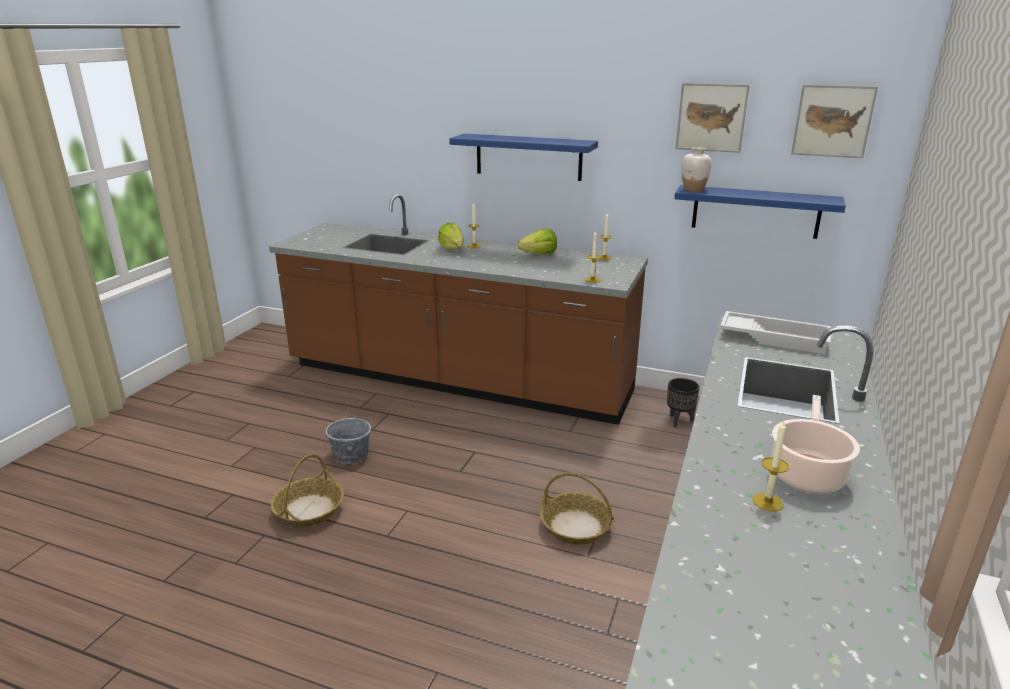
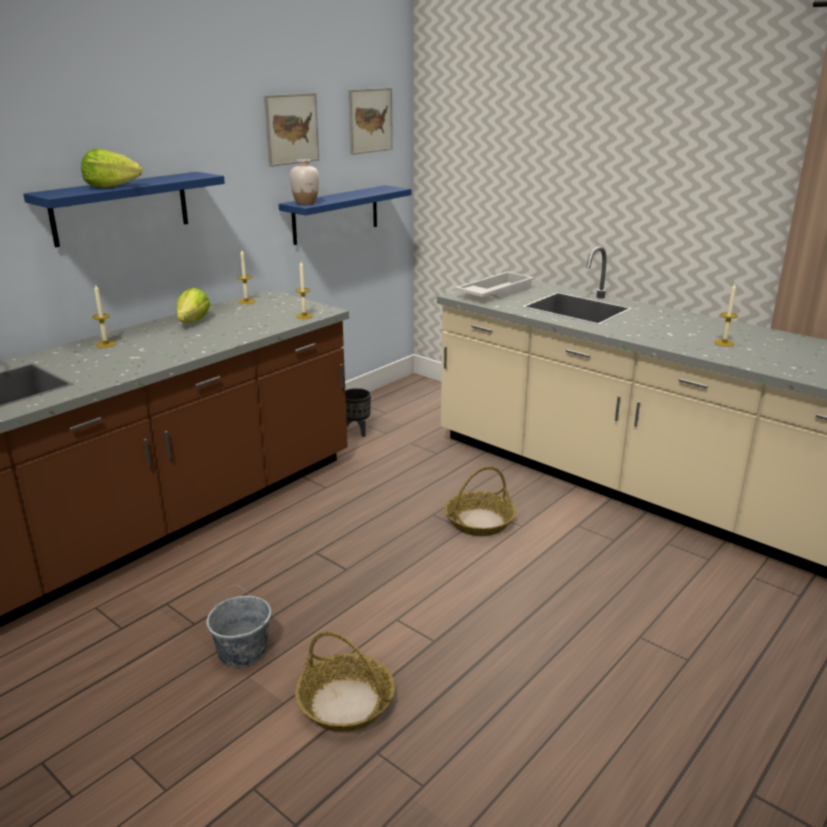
camera: 70 degrees left, 0 degrees up
(452, 249) = (98, 356): lettuce -> lettuce (111, 186)
(807, 472) = (691, 328): cooking pot -> none

